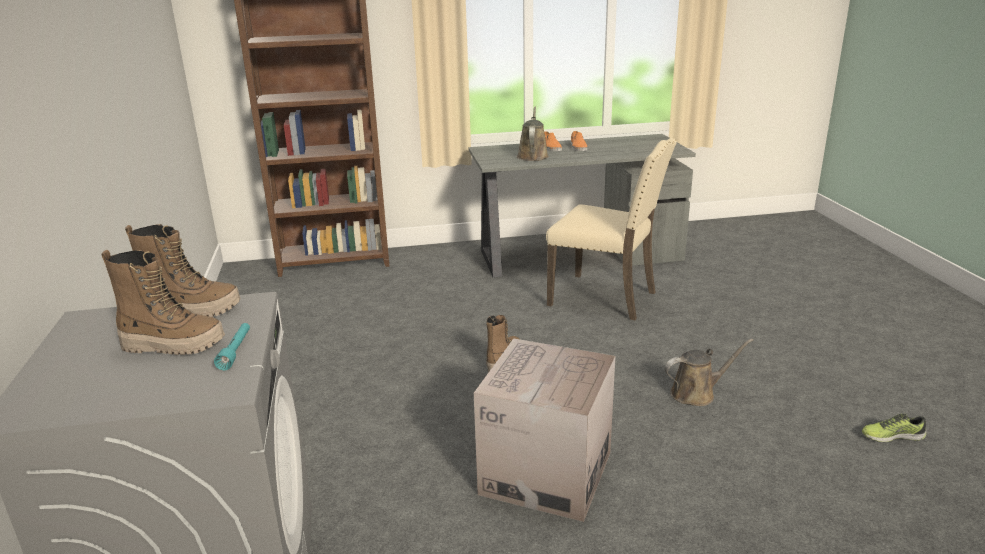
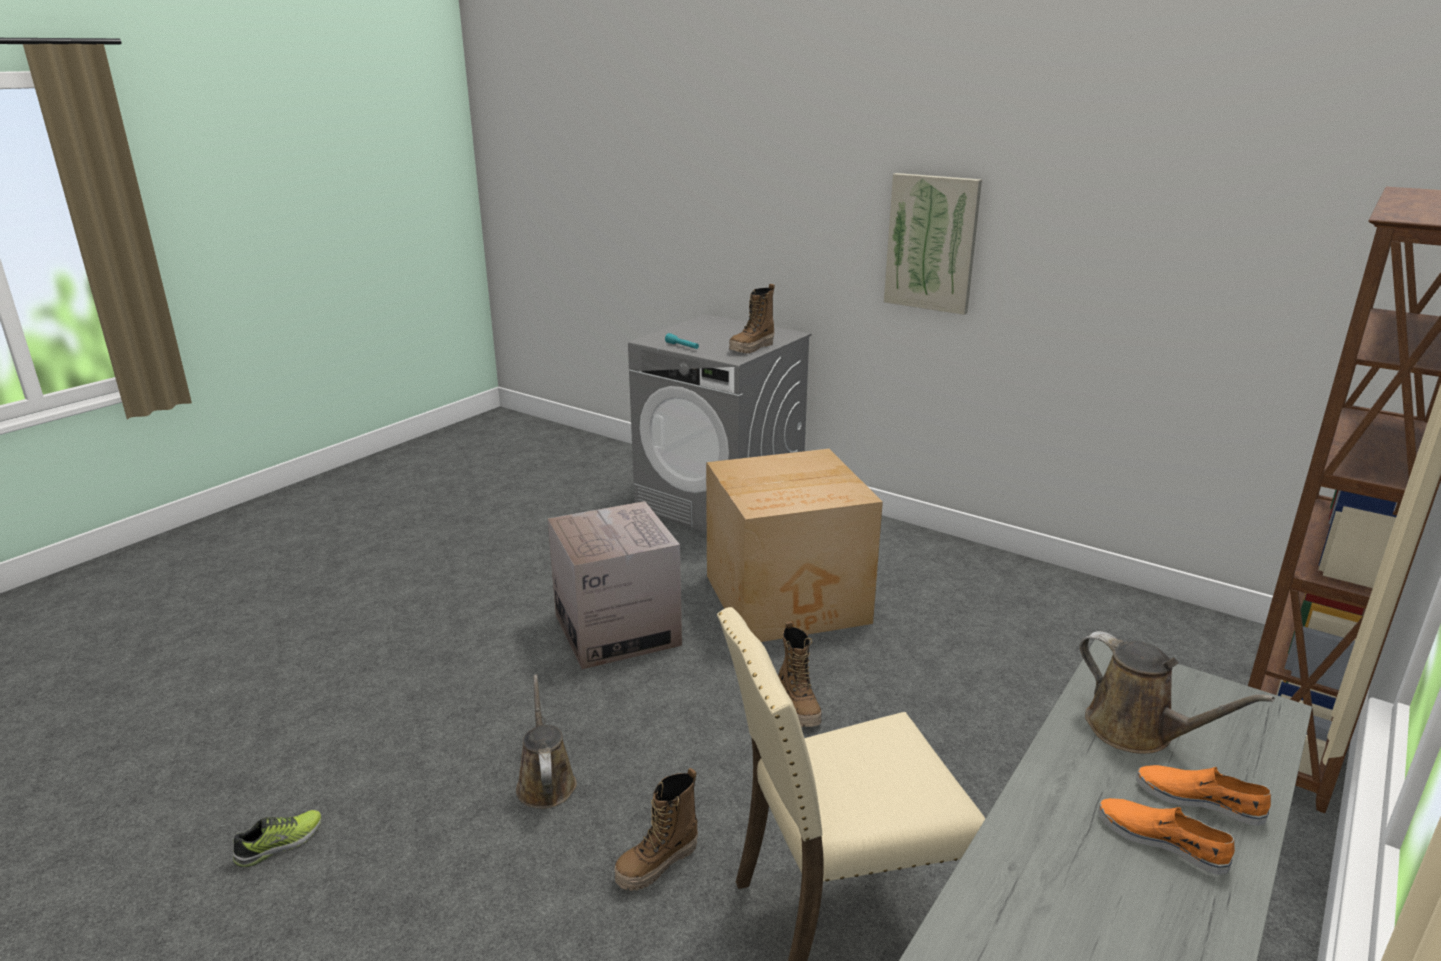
camera: 135 degrees right, 0 degrees up
(69, 114) = (932, 243): none -> picture
(173, 345) = (717, 340): boot -> boot (657, 864)
(384, 425) = (789, 599): none -> cardboard box
(696, 393) = (545, 782): brown watering can -> brown watering can turned 135 degrees clockwise

